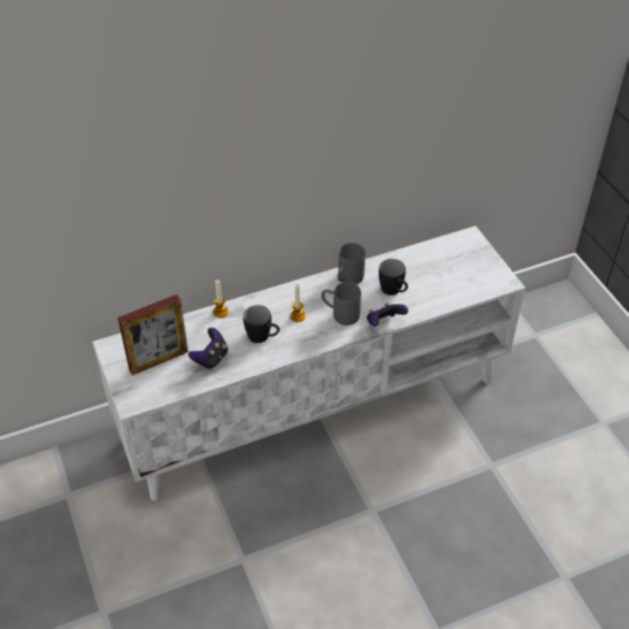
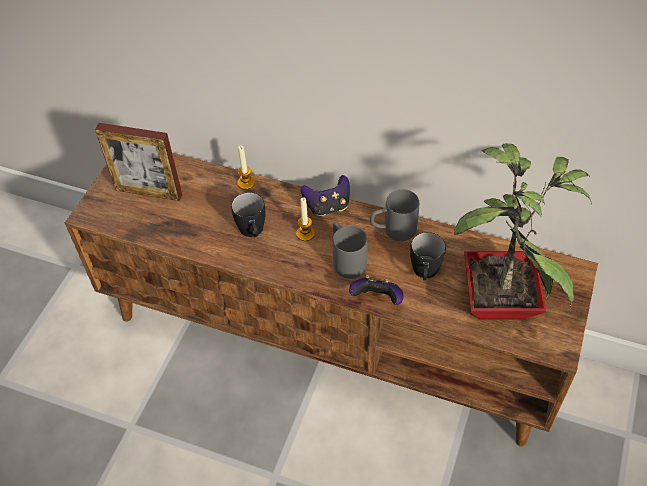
camera: 45 degrees right, 5 degrees up
(211, 359) = (189, 221): game controller -> game controller (327, 206)
(315, 406) = (329, 339): white tv stand -> brown tv stand
(452, 278) = (502, 302): none -> potted plant

